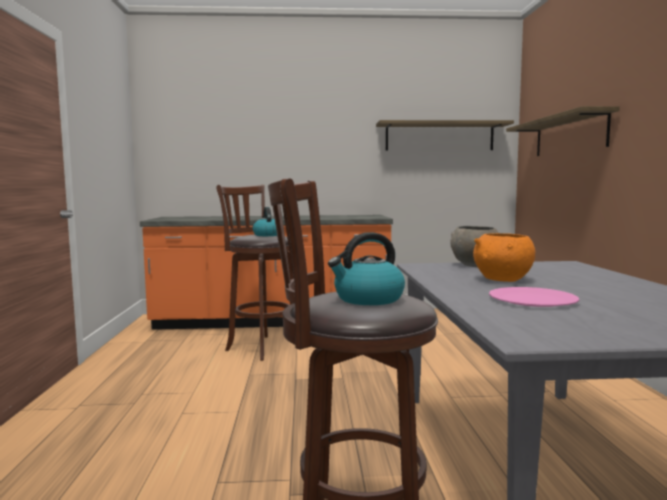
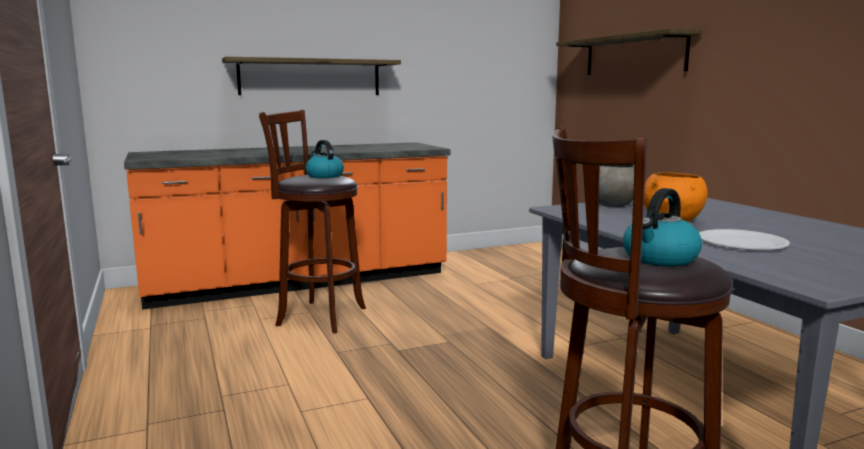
camera: 20 degrees left, 5 degrees up
(439, 137) = (478, 48): shelf -> shelf (310, 77)
(532, 299) = (741, 242): pink plate -> white plate

